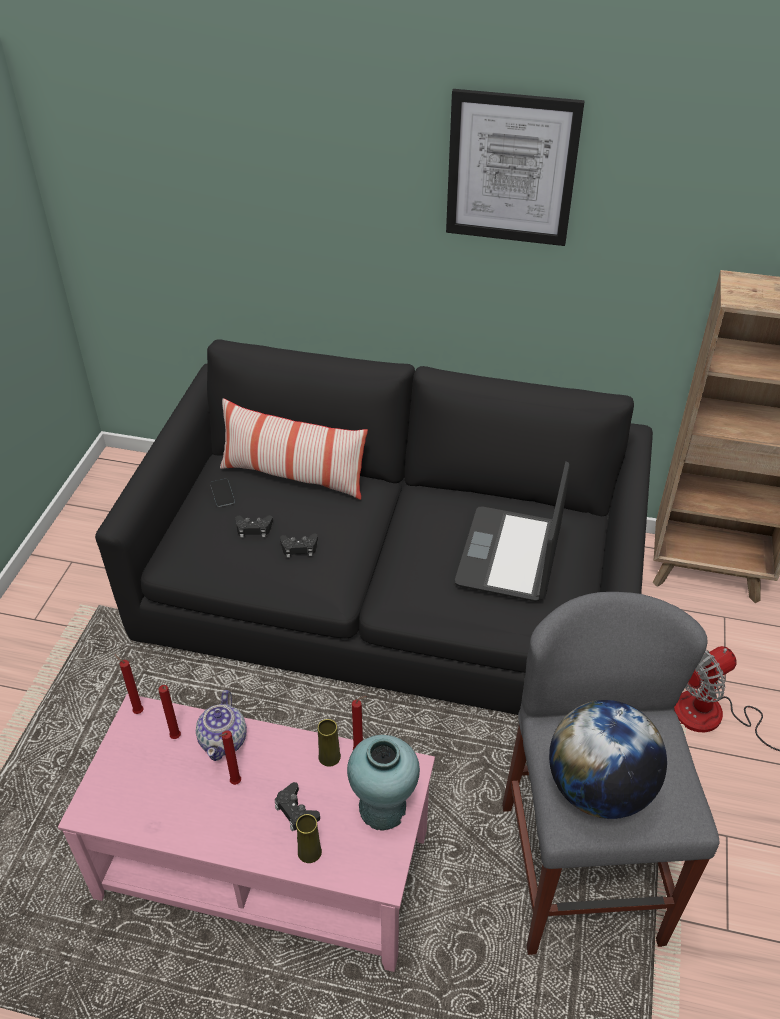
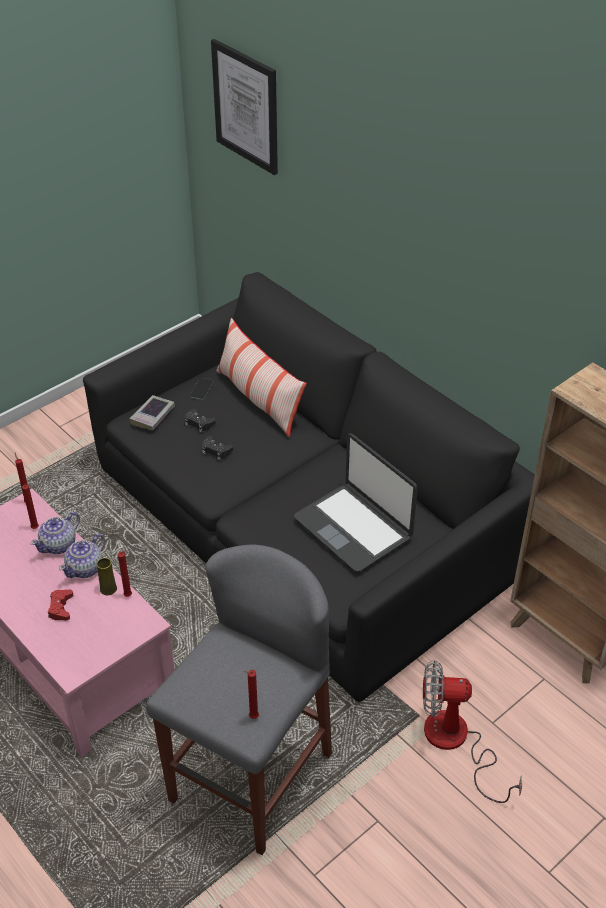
camera: 35 degrees right, 0 degrees up
(194, 544) = (153, 415): none -> book
(234, 783) = (42, 573): red candle -> red candle (252, 717)
(281, 749) = (85, 568): none -> teapot
(296, 811) = (61, 608): black game controller -> red game controller
(309, 852) = (46, 634): yellow vase -> none
(382, 808) = (110, 635): turquoise vase -> none
(510, 555) = (354, 527): laptop -> laptop turned 90 degrees counterclockwise
(511, 169) = (460, 216): picture -> picture (246, 107)
(599, 789) = (210, 685): globe -> none

